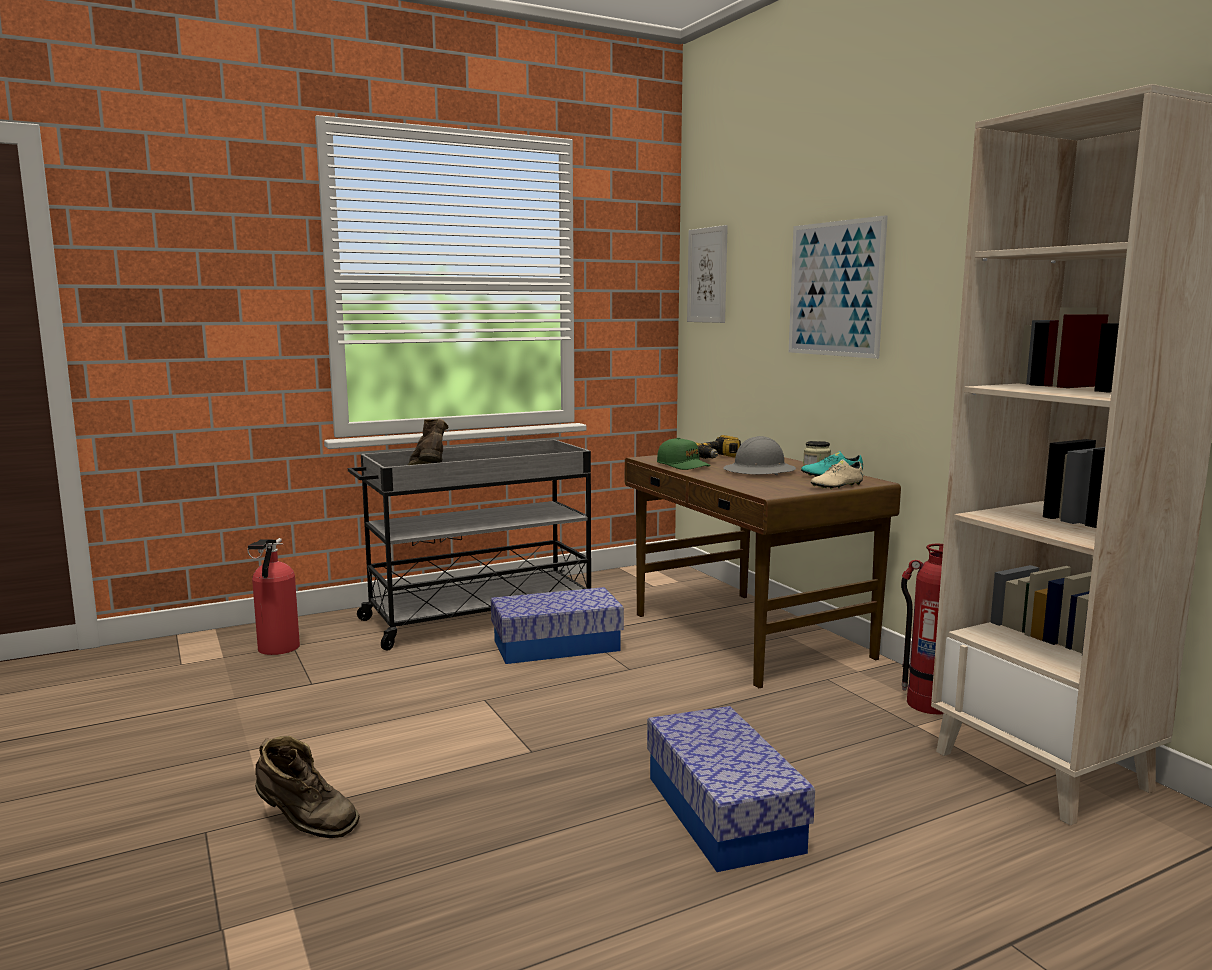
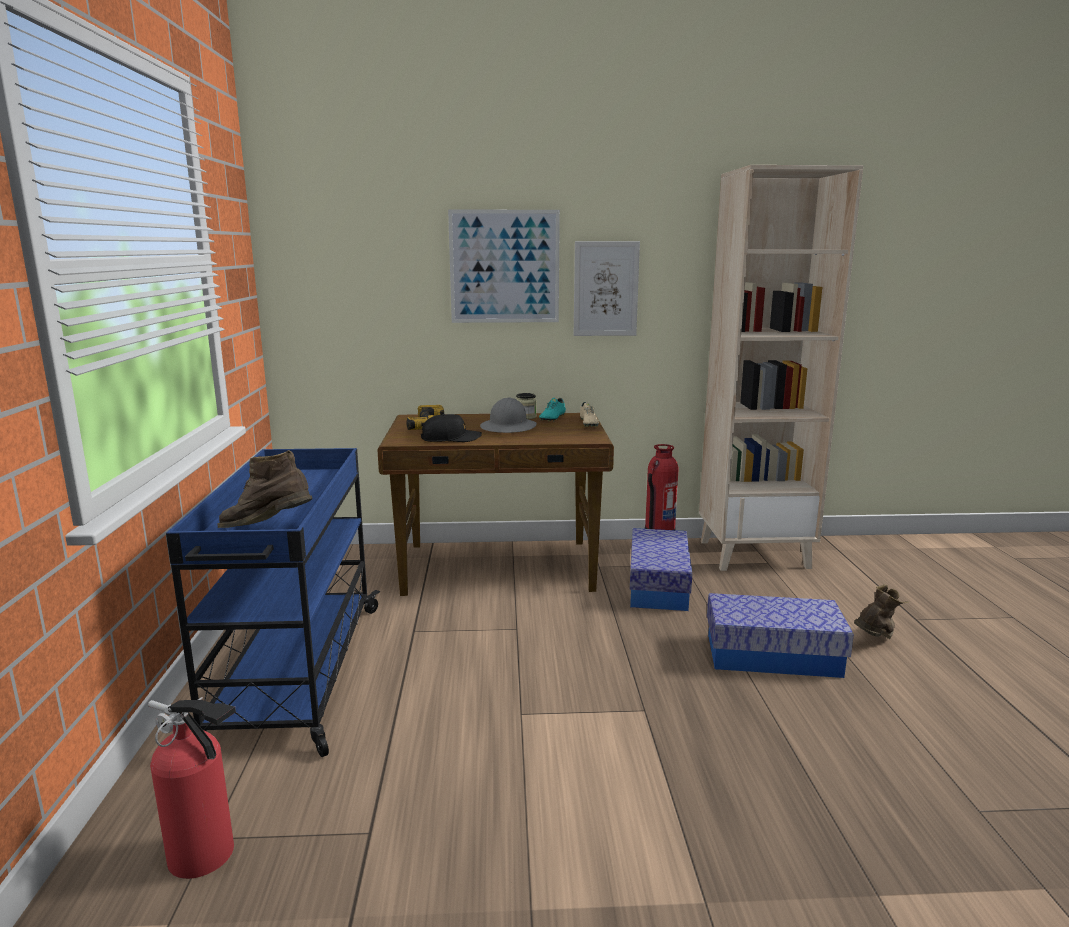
camera: 65 degrees left, 5 degrees up
(305, 825) = (731, 873): brown boot -> brown boot (875, 640)
(478, 617) = (296, 675): grey cart -> blue cart
(556, 646) = (430, 649): storage box -> storage box (658, 585)
(683, 465) = (451, 438): green cap -> black cap
(707, 275) = (312, 250): picture -> picture (605, 289)

